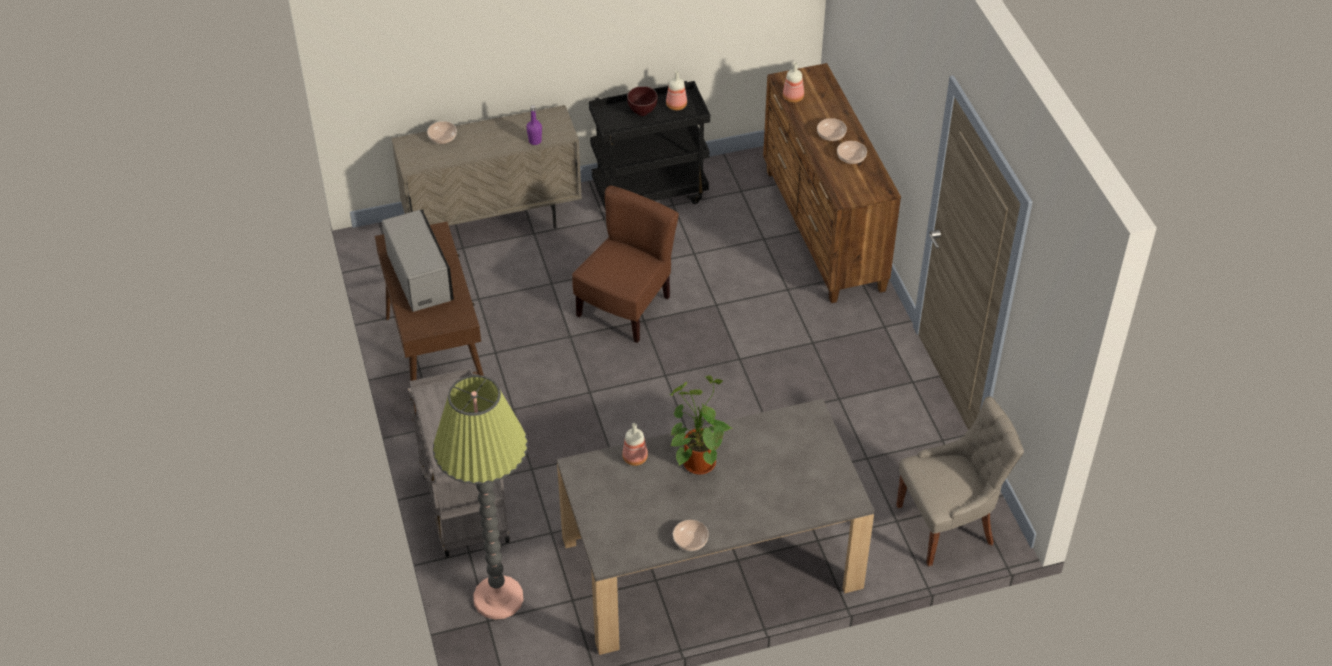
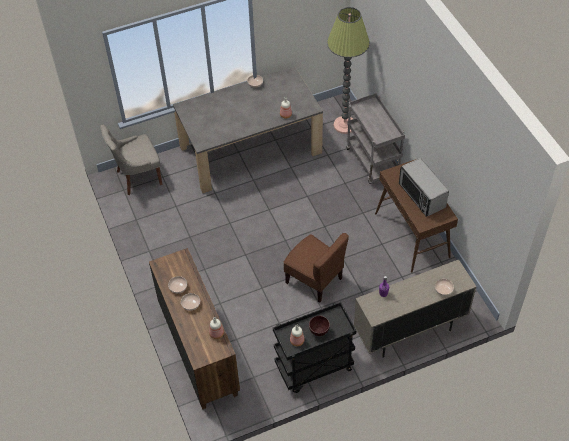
camera: 175 degrees right, 5 degrees up
(625, 307) = (314, 280): brown chair -> brown chair turned 75 degrees counterclockwise
(696, 460) = (256, 117): potted plant -> none

